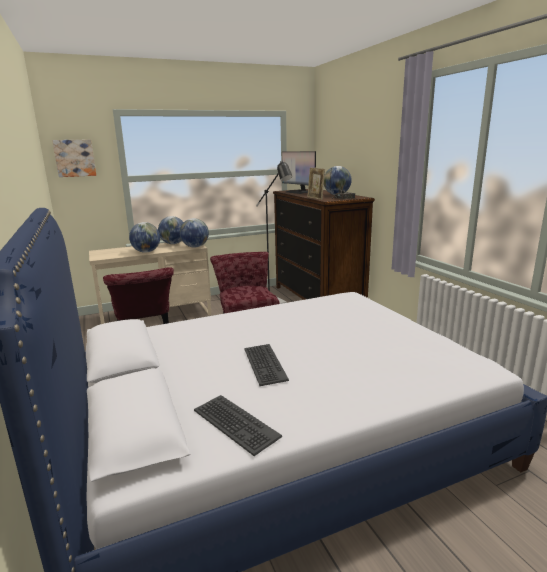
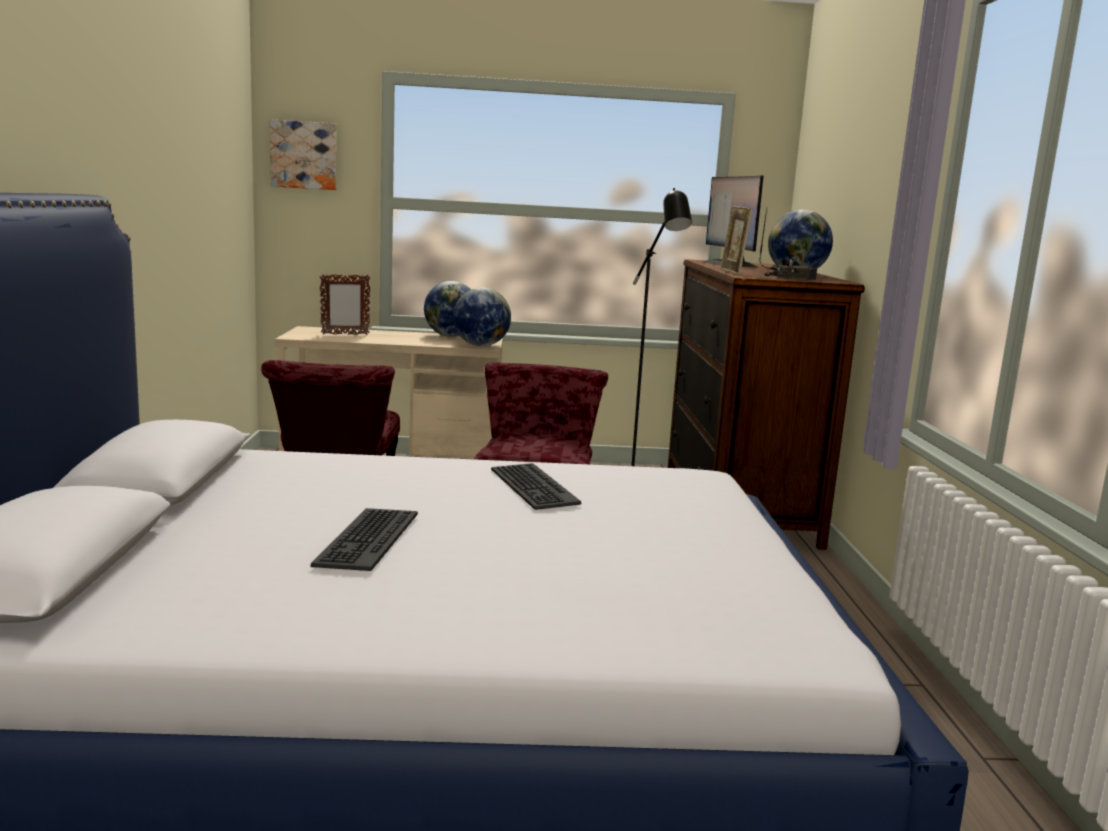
camera: 20 degrees right, 5 degrees down
(121, 252) = (344, 334): none -> picture frame
(146, 252) = (385, 340): globe -> none
(235, 424) = (192, 607): keyboard -> keyboard (532, 487)

